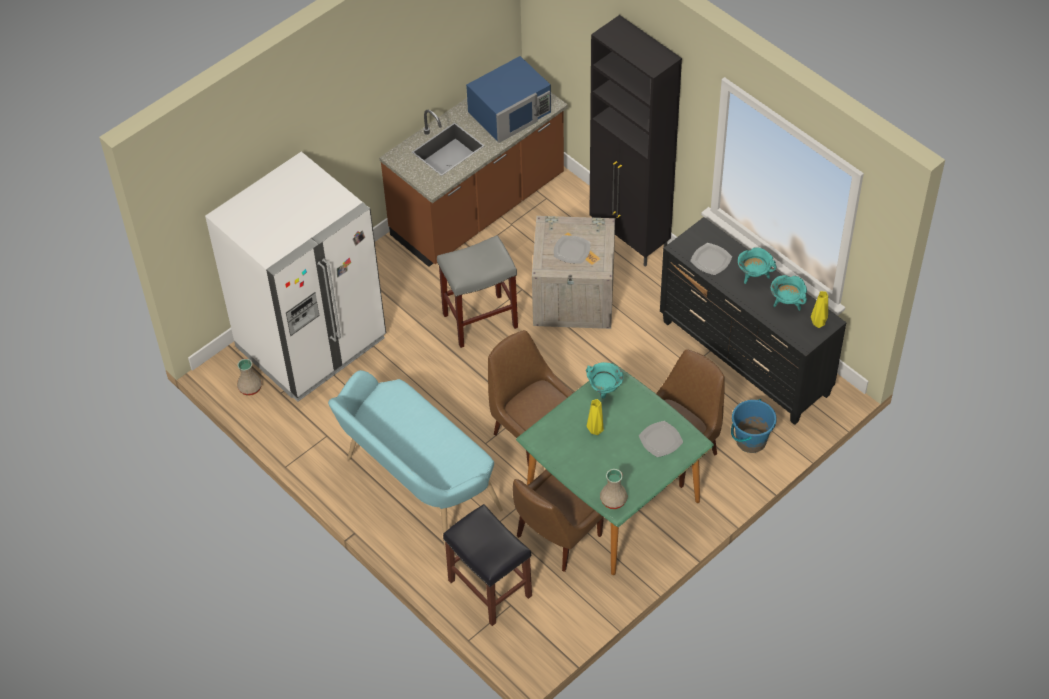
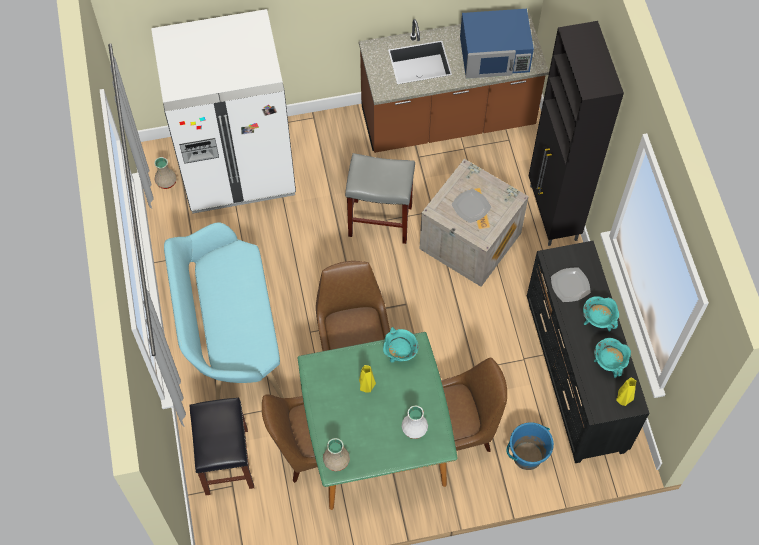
camera: 30 degrees right, 10 degrees up
(660, 439) = (414, 427): plate -> white vase

